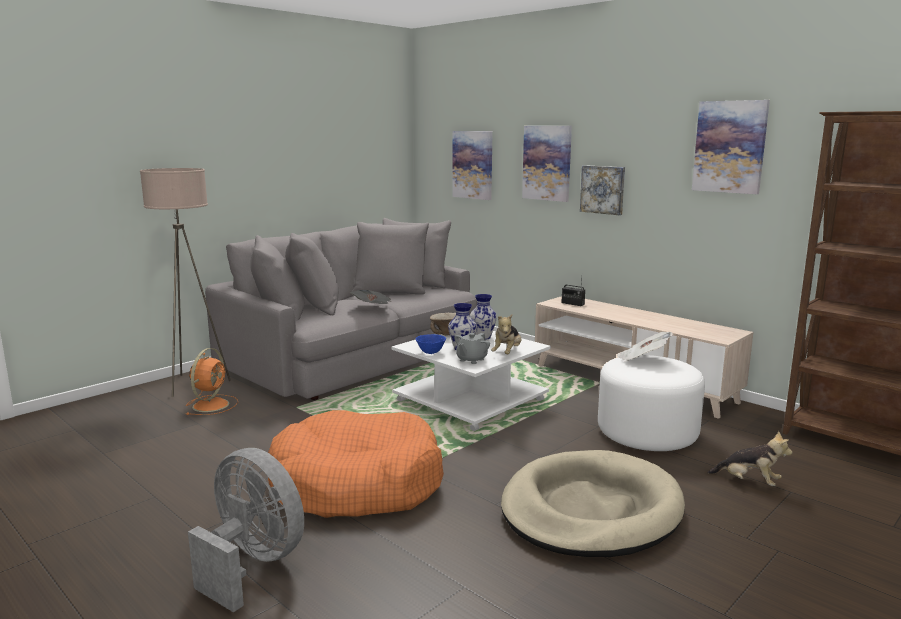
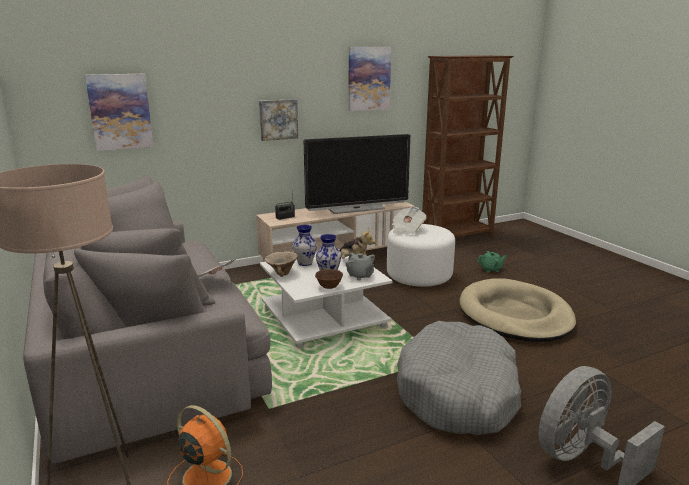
camera: 70 degrees left, 5 degrees up
(356, 483) = (458, 393): orange dog bed -> grey dog bed
(430, 352) = (329, 287): blue bowl -> brown bowl
(547, 163) = (219, 102): picture -> none
(655, 322) = (356, 209): none -> television
(748, 482) = (491, 269): plush toy -> green teapot

